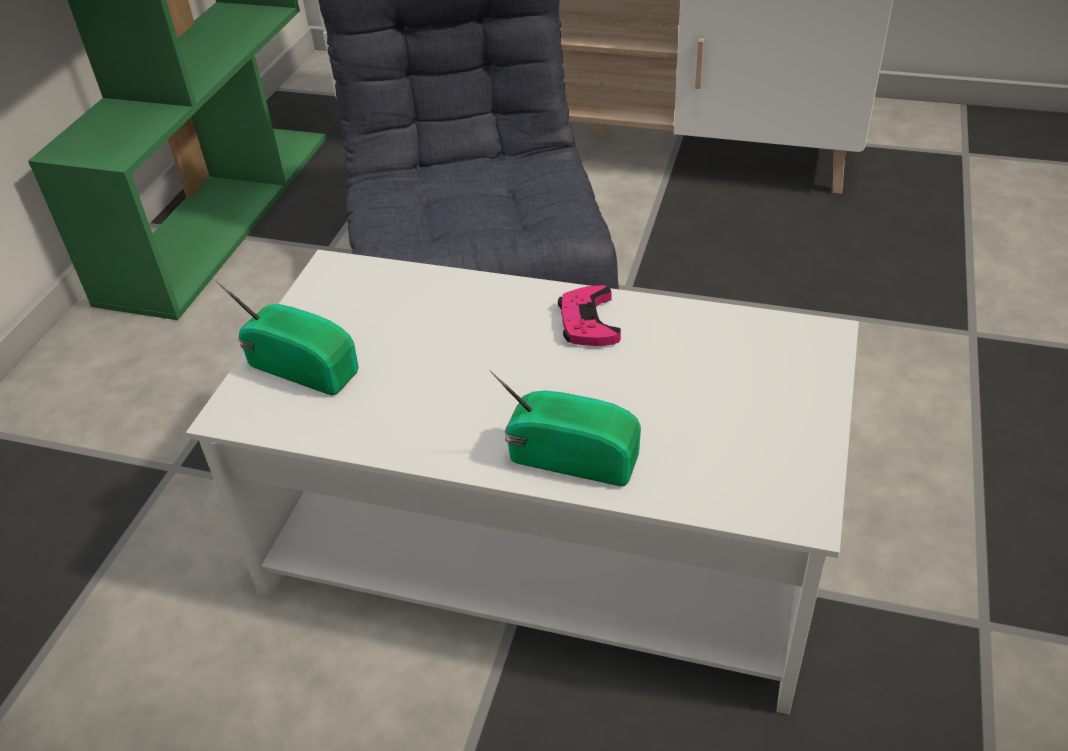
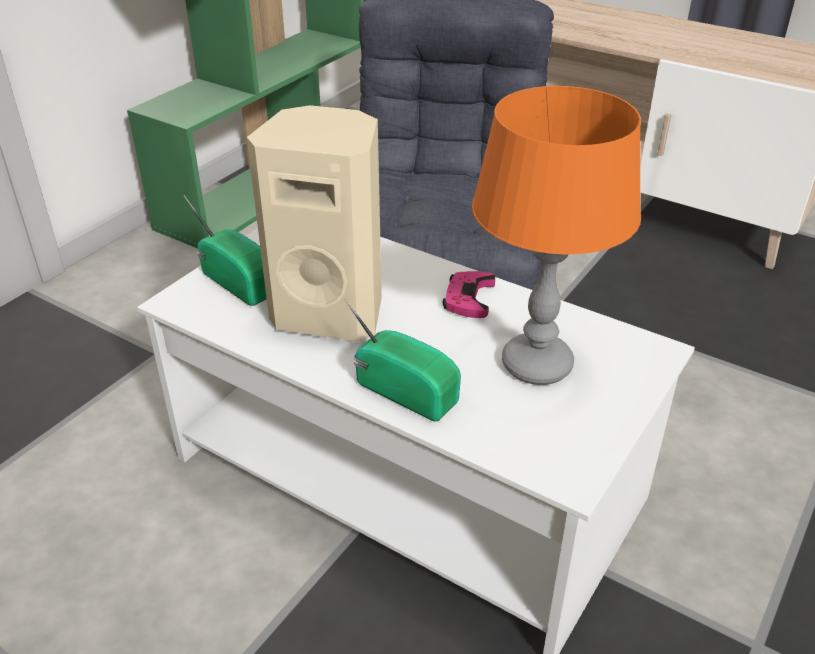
camera: 15 degrees right, 5 degrees down
(435, 379) = (331, 312): none -> beige speaker
(703, 386) = (537, 365): none -> orange table lamp

